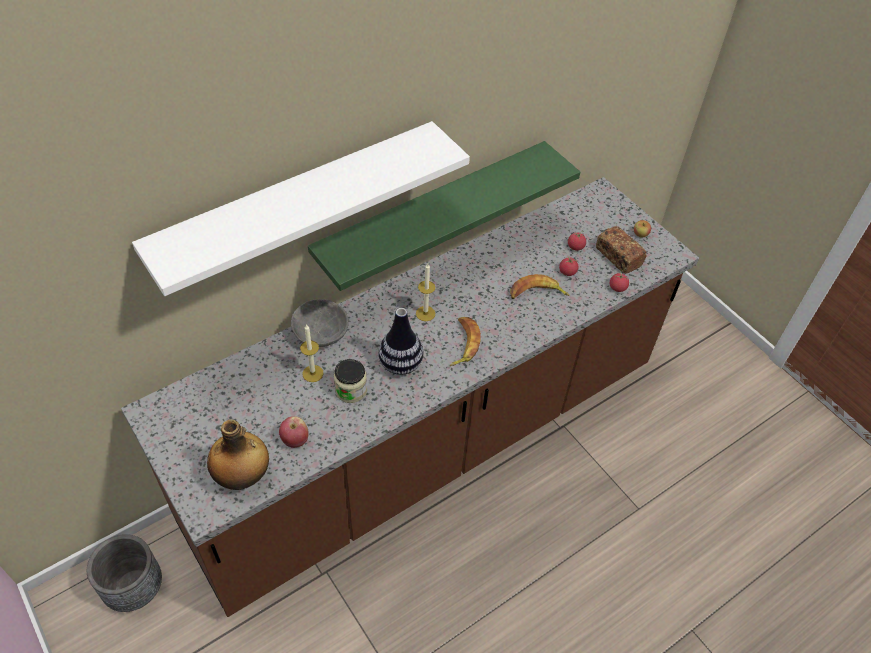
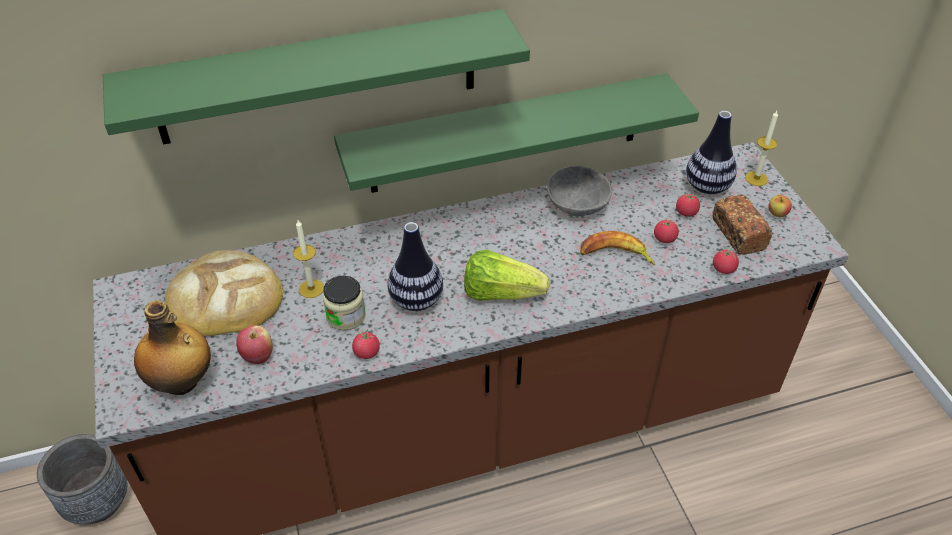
camera: 20 degrees right, 5 degrees down
(245, 398) = (225, 298): none -> bread
(296, 204) = (318, 78): white shelf -> green shelf
(320, 333) = (339, 247): grey bowl -> grey bowl (577, 204)
(380, 416) = (366, 352): none -> tomato
(425, 313) = (469, 251): candle -> candle (756, 178)
(463, 344) = (500, 293): banana -> lettuce
(583, 222) = (707, 187): none -> vase

